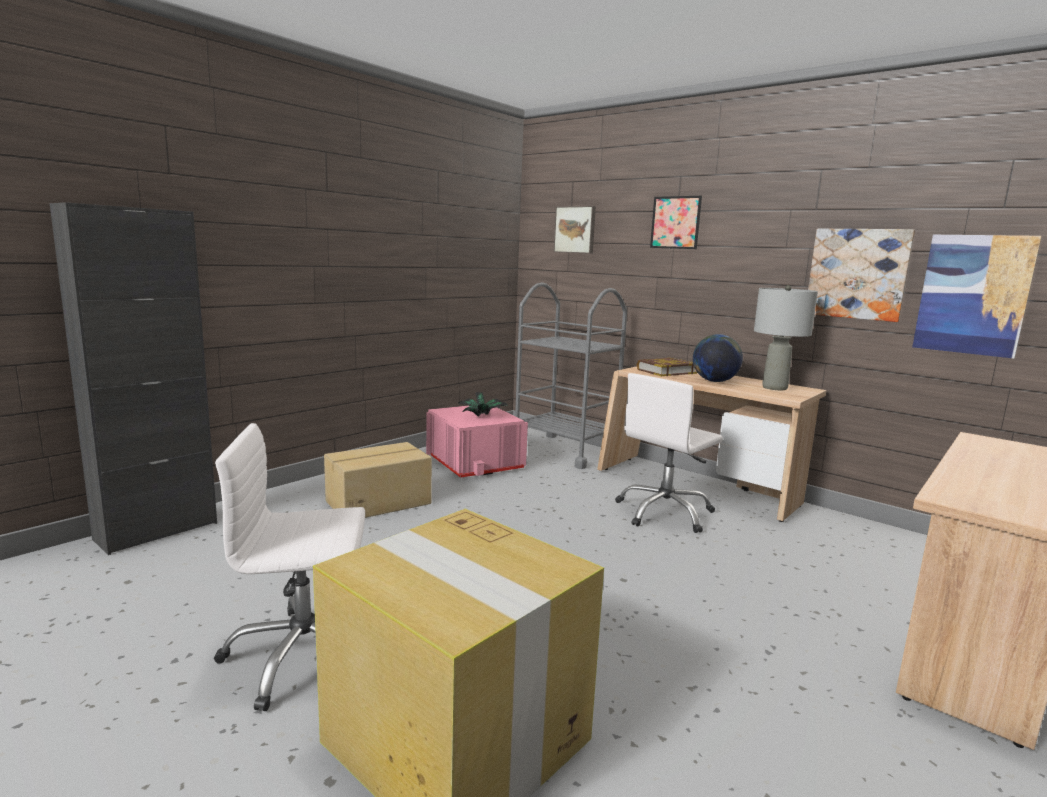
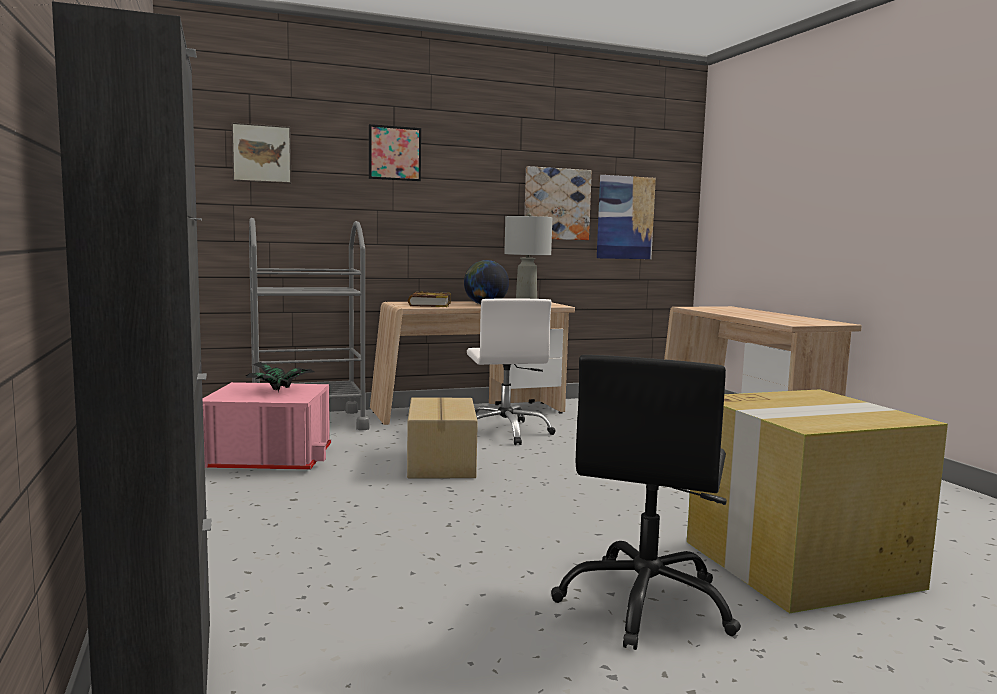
camera: 60 degrees left, 5 degrees down
(304, 655) = (646, 604): white office chair -> black office chair
(377, 502) = (306, 519): cardboard box -> cardboard box (440, 463)

